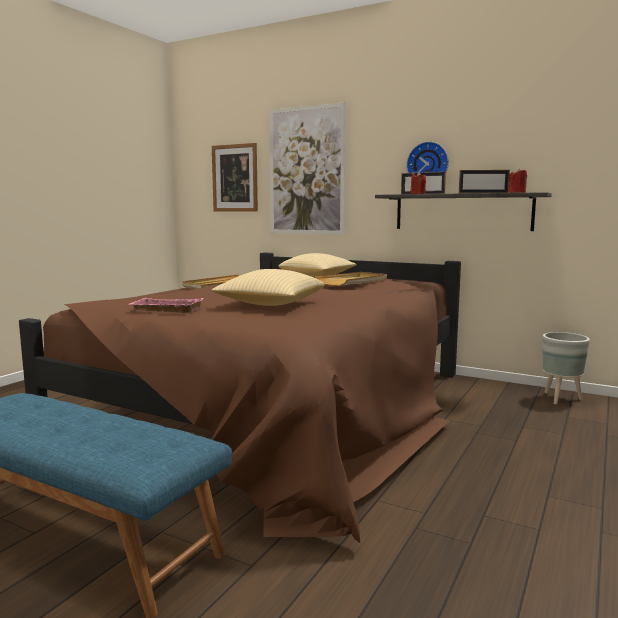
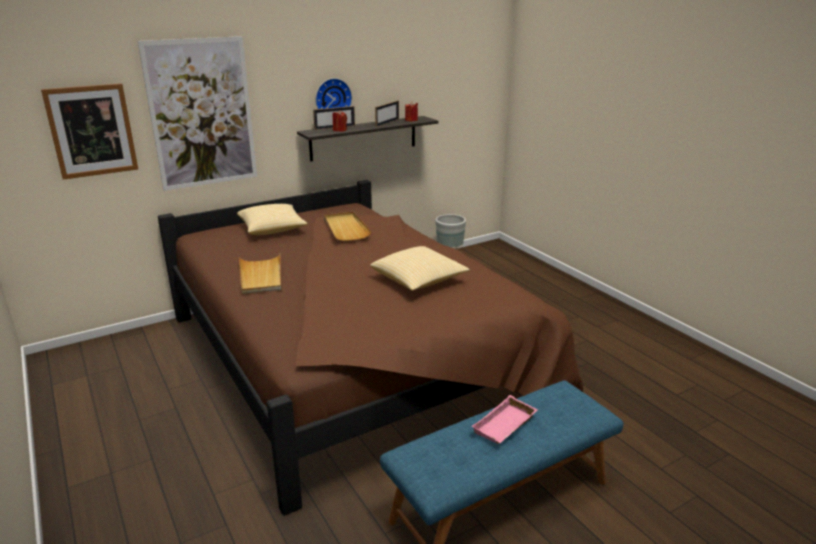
camera: 60 degrees left, 15 degrees up
(165, 310) = (398, 323): pink tray -> pink tray (505, 426)

